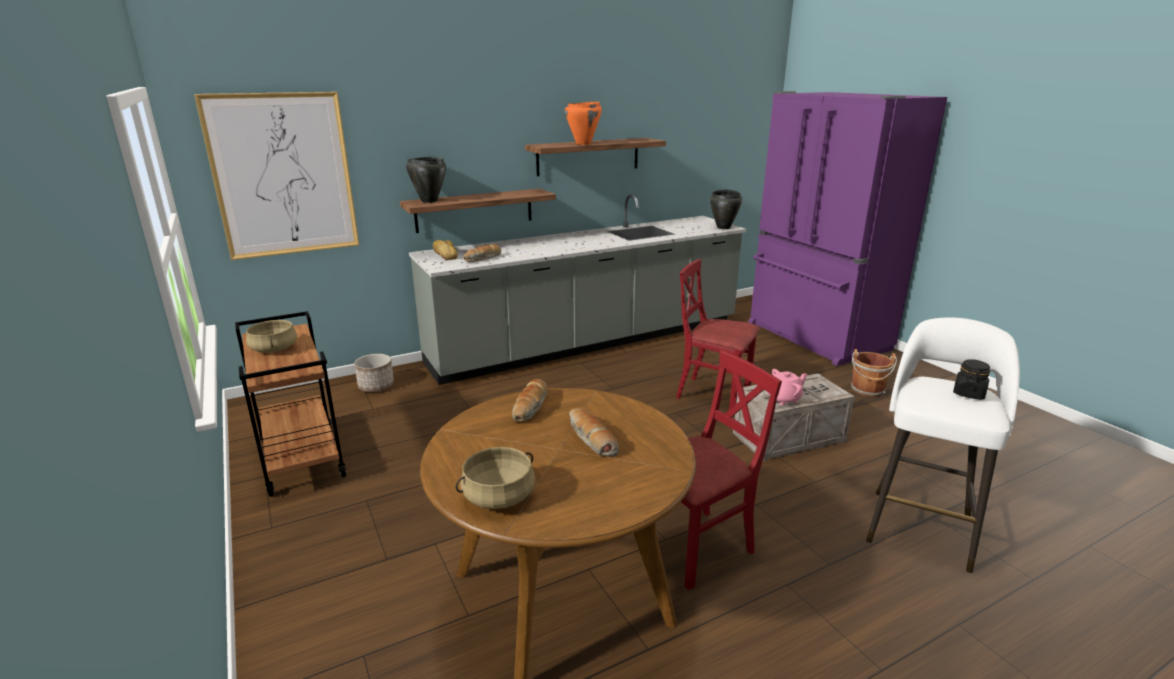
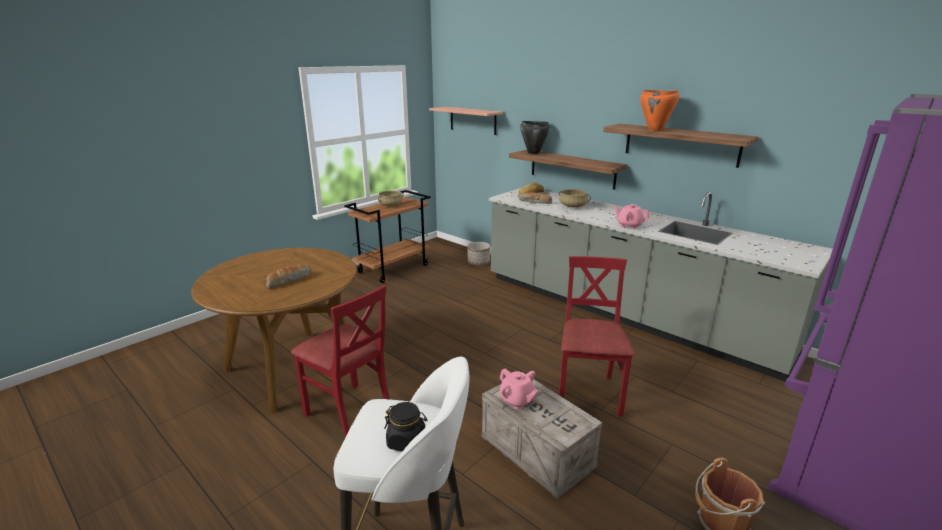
camera: 70 degrees right, 0 degrees up
(283, 175) = (473, 120): picture -> shelf
(499, 496) = (232, 269): beige cooking pot -> beige cooking pot (573, 206)
(531, 408) = (325, 261): bread -> none
(605, 244) = (629, 225): none -> pink teapot
(723, 227) = (796, 262): black cooking pot -> none

